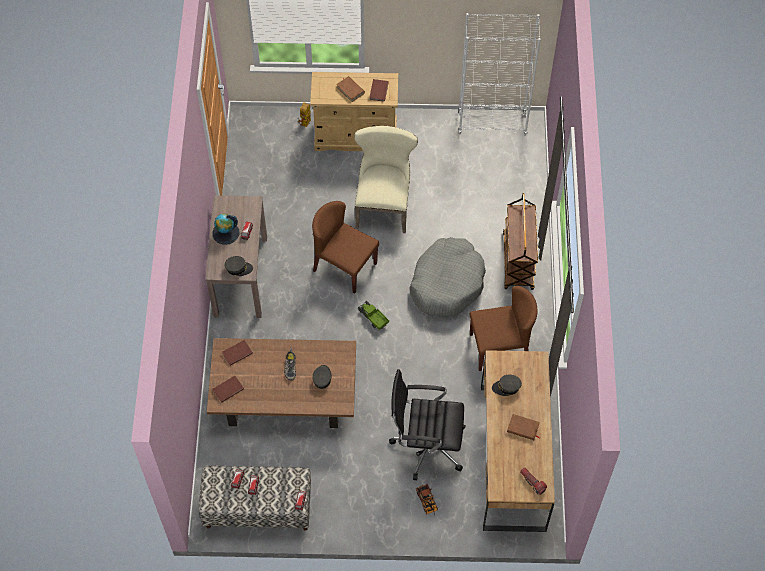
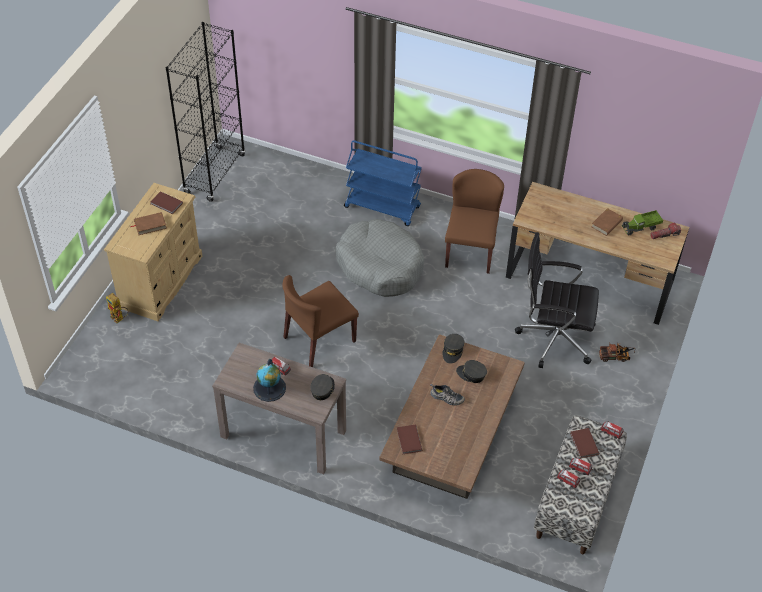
camera: 70 degrees left, 10 degrees down
(227, 389) = (450, 461): brown book -> brown book (583, 444)
(373, 318) = (392, 335): toy truck -> toy truck (641, 227)
(383, 204) = (261, 285): beige chair -> none
(426, 445) = (553, 338): black office chair -> black office chair turned 75 degrees clockwise
(492, 124) = (215, 174): white bookcase -> black bookcase
(506, 387) = (559, 221): grey cap -> grey cap (452, 351)
(518, 262) = (383, 207): brown cart -> blue cart

